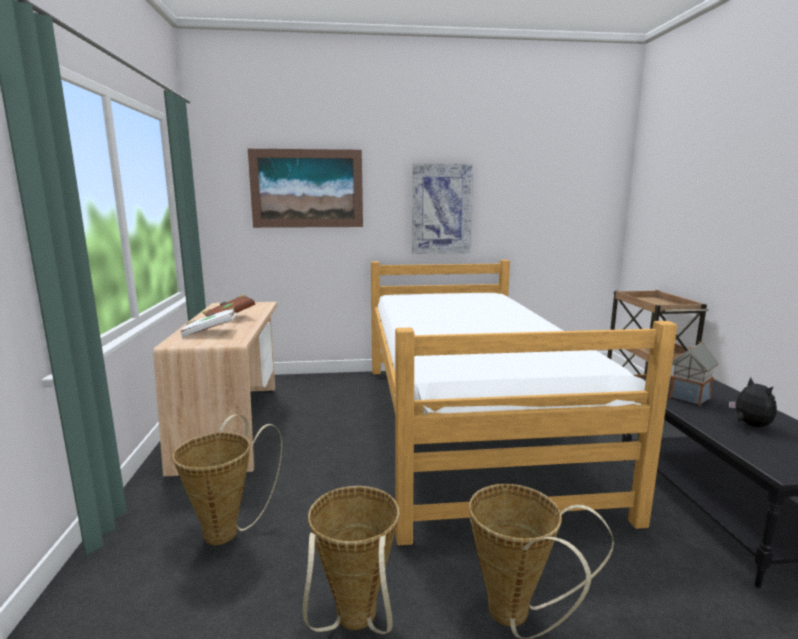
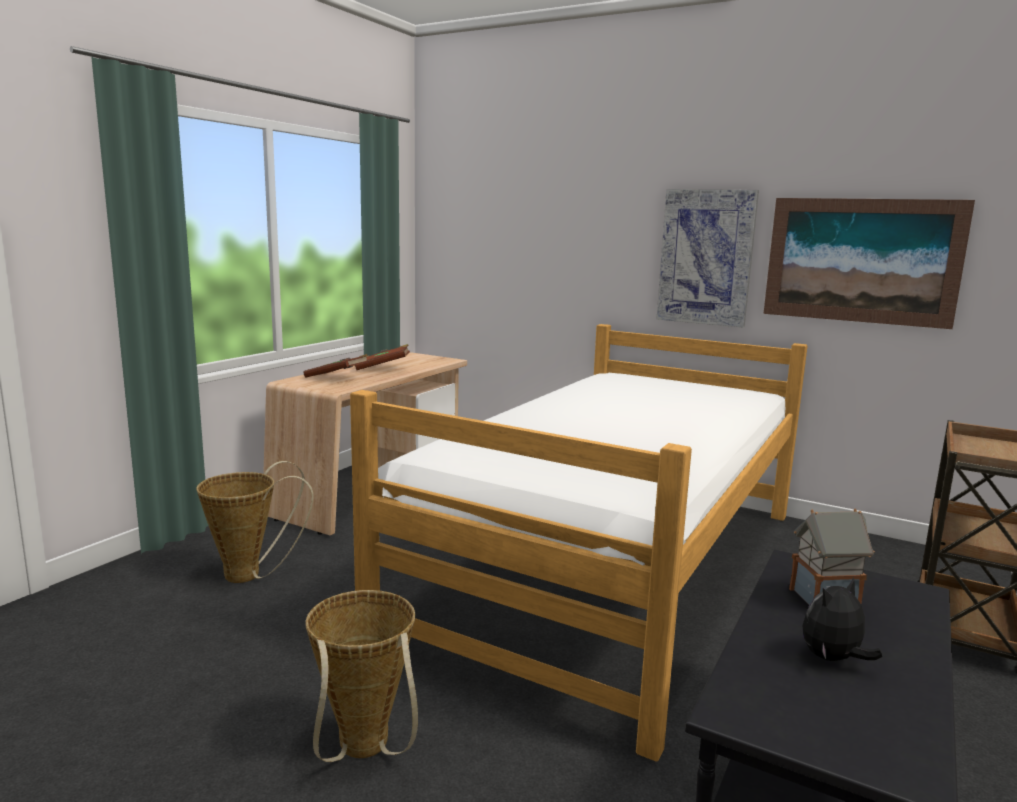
camera: 35 degrees right, 0 degrees up
(210, 332) = (337, 378): white book -> brown book
(307, 189) = (532, 222): picture -> picture (861, 261)
(355, 624) = (237, 683): basket -> none
(749, 425) = (833, 659): plush toy -> plush toy turned 150 degrees counterclockwise

